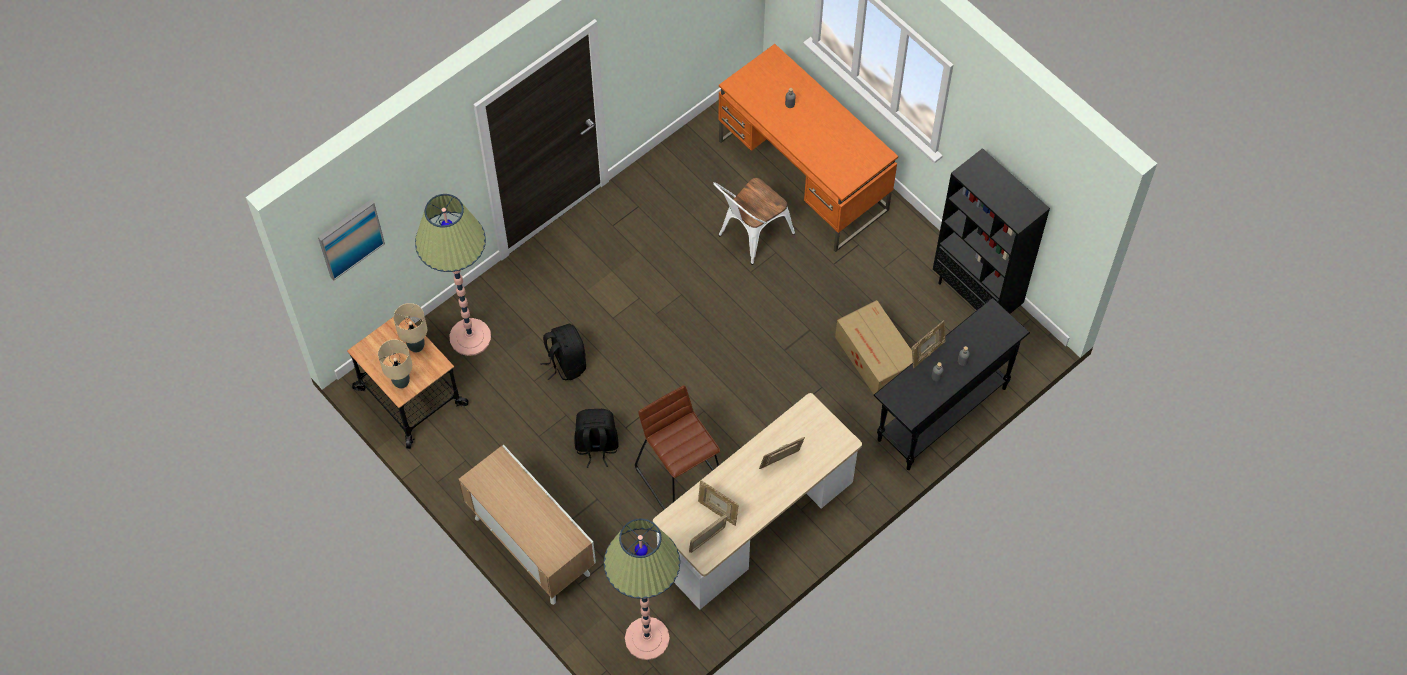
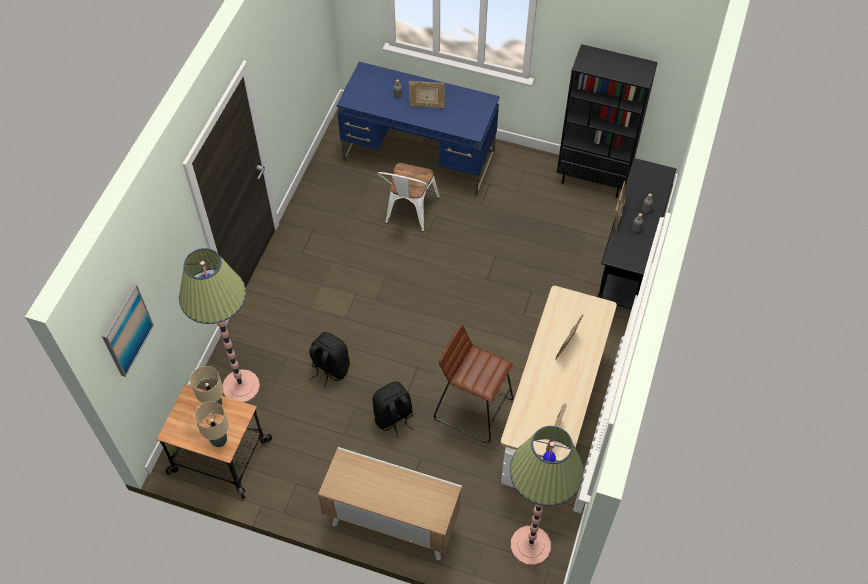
camera: 30 degrees left, 5 degrees down
(717, 511) = (546, 408): picture frame -> picture frame (426, 105)
(803, 176) = (419, 156): orange desk -> blue desk
(875, 359) = (555, 254): cardboard box -> none

